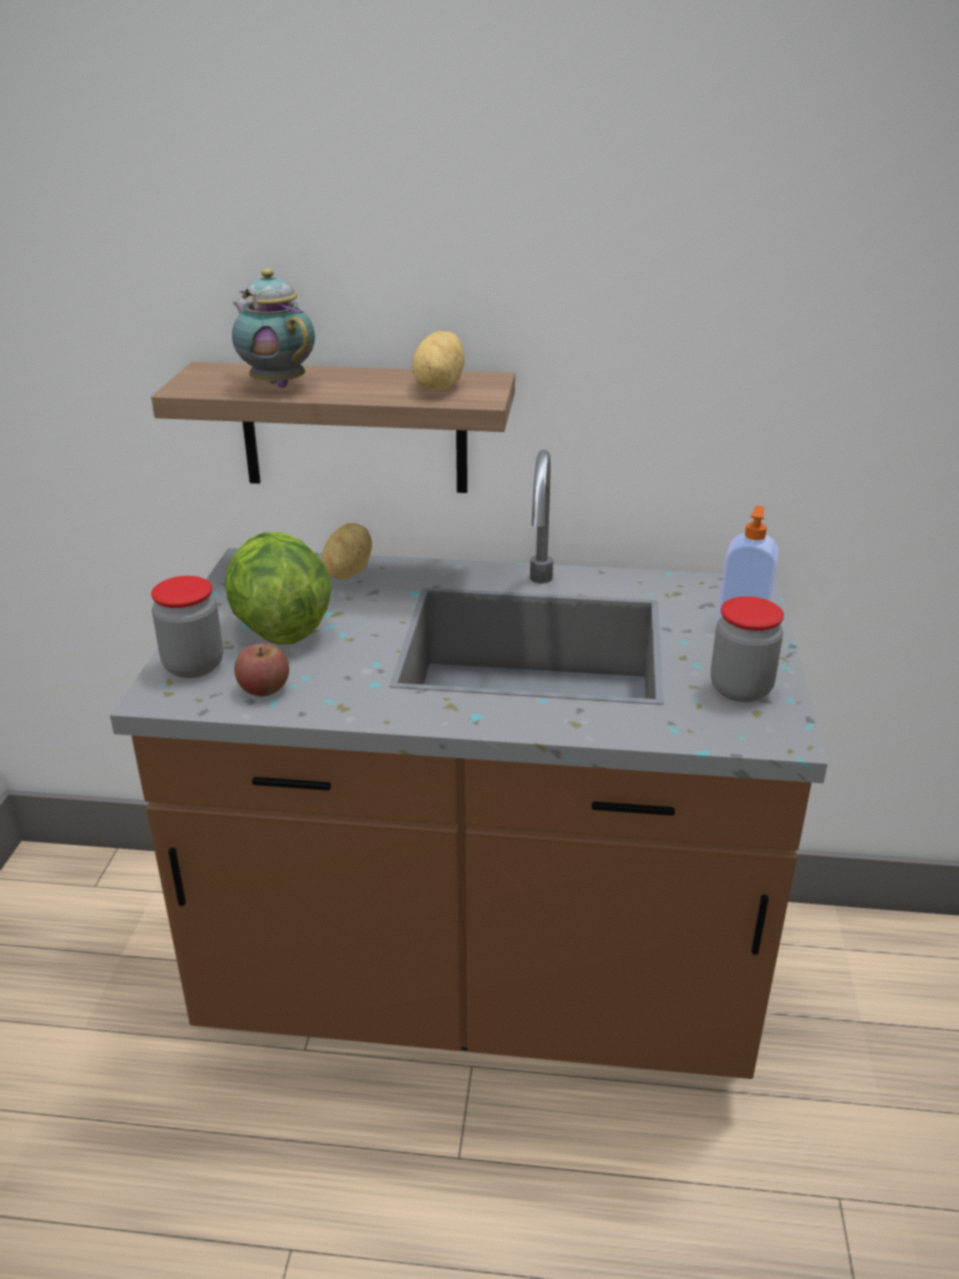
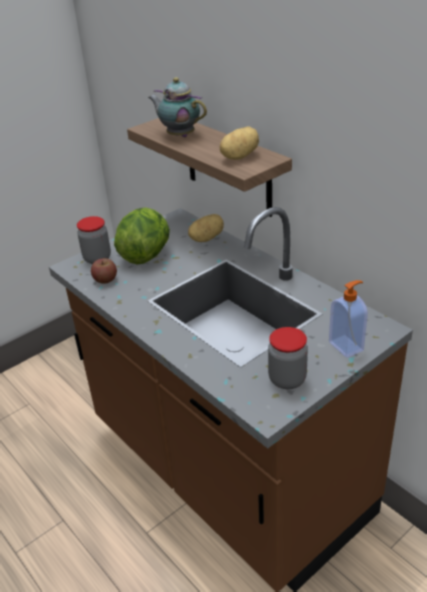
camera: 45 degrees right, 5 degrees up
(277, 384) = (179, 135): teapot -> teapot turned 60 degrees counterclockwise

